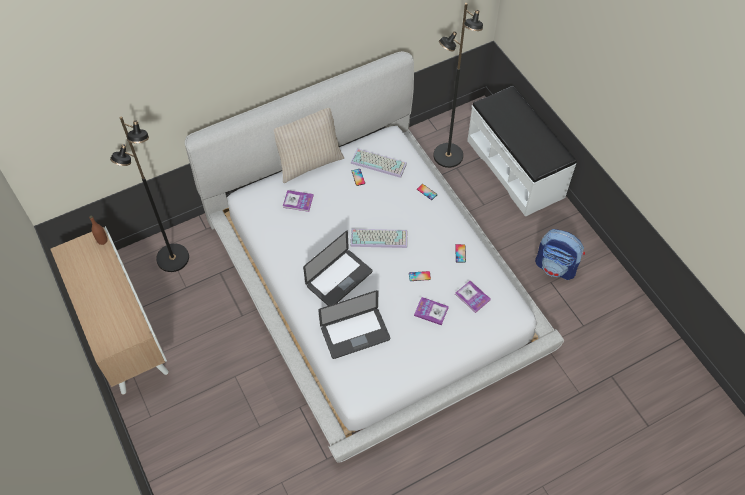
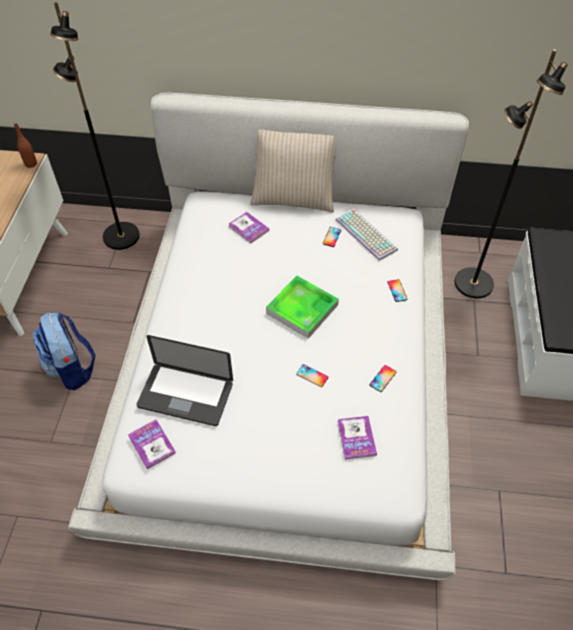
camera: 35 degrees right, 5 degrees down
(339, 279) = (221, 327): laptop -> none
(379, 238) = (302, 309): keyboard -> tray
(431, 311) = (292, 424): book -> book (152, 444)
(556, 267) = (519, 477): backpack -> backpack (72, 368)

